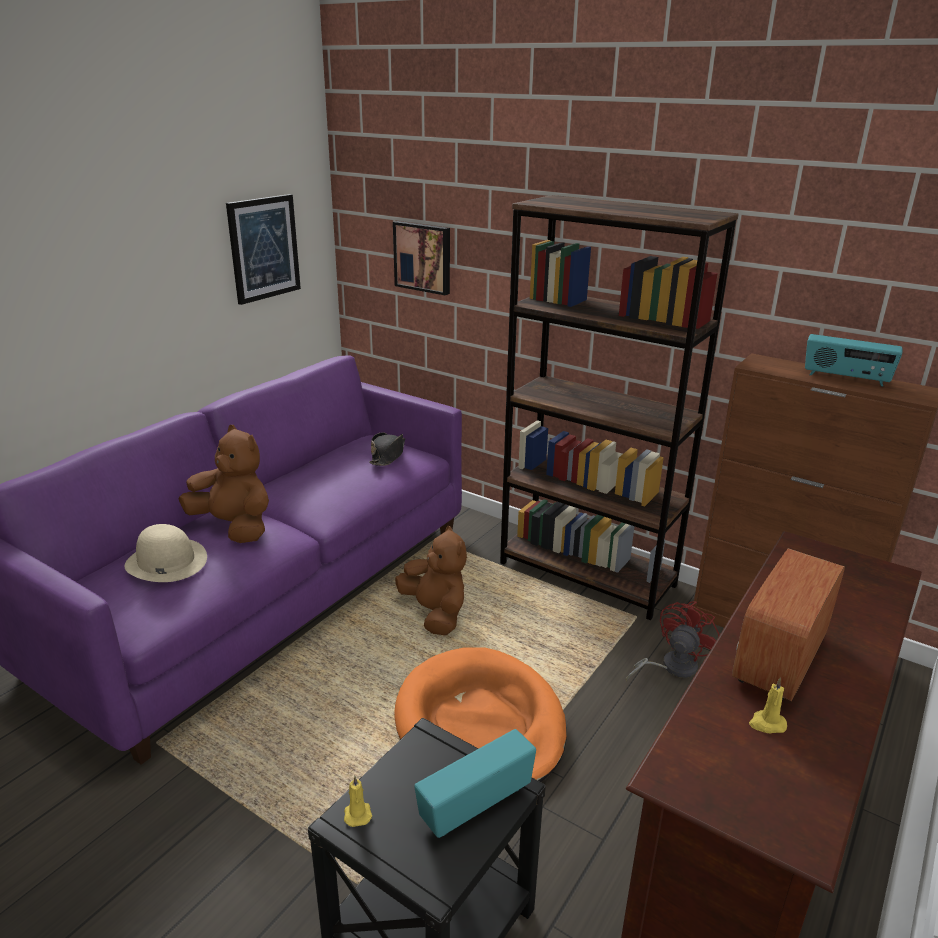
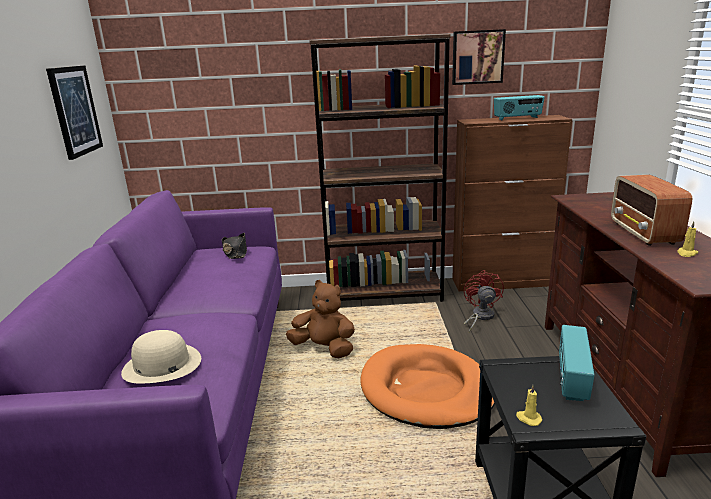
camera: 35 degrees left, 5 degrees down
(234, 527) = (185, 325): brown plush toy -> none
(423, 257) = (204, 105): picture -> picture (477, 57)

